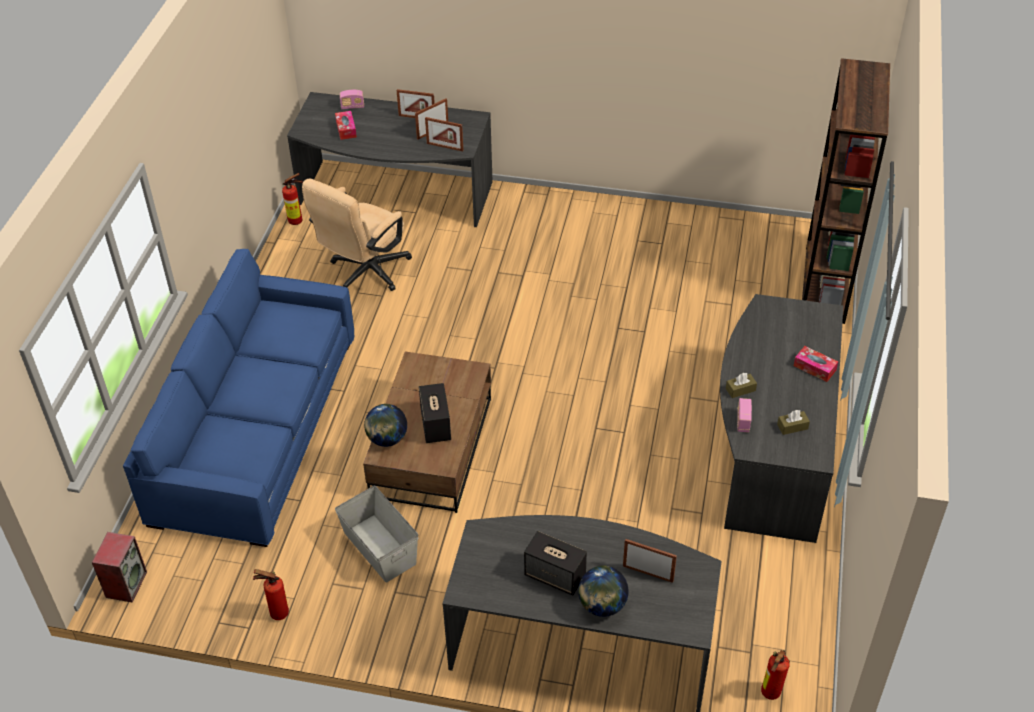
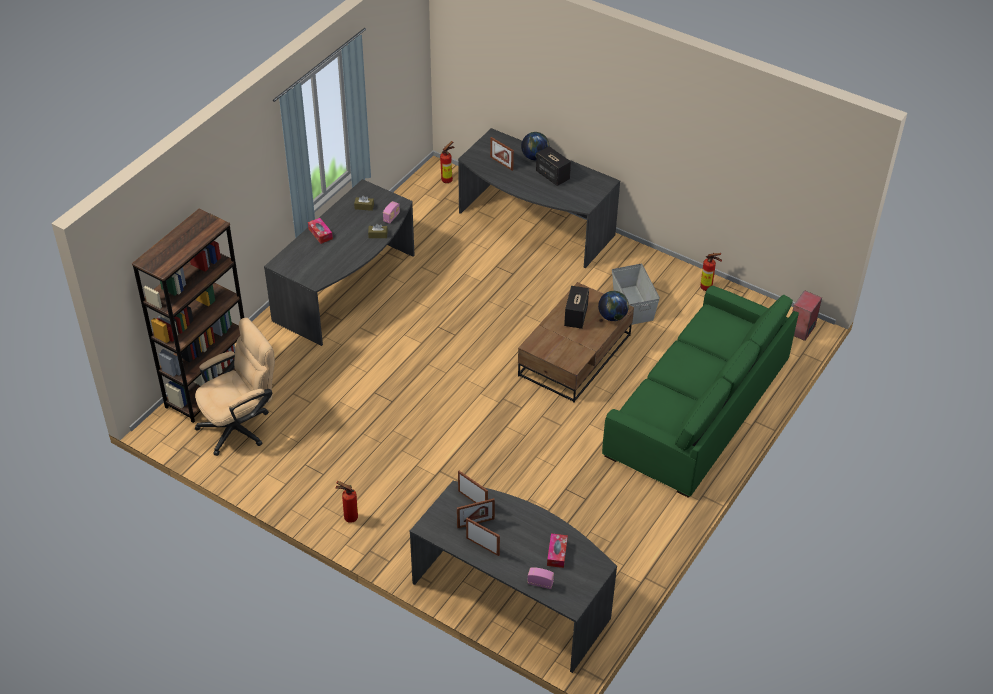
camera: 160 degrees left, 0 degrees up
(256, 426) = (697, 407): blue sofa -> green sofa
(297, 221) = (616, 597): fire extinguisher -> fire extinguisher (349, 517)
(364, 274) = (573, 516): beige office chair -> beige office chair (241, 425)

